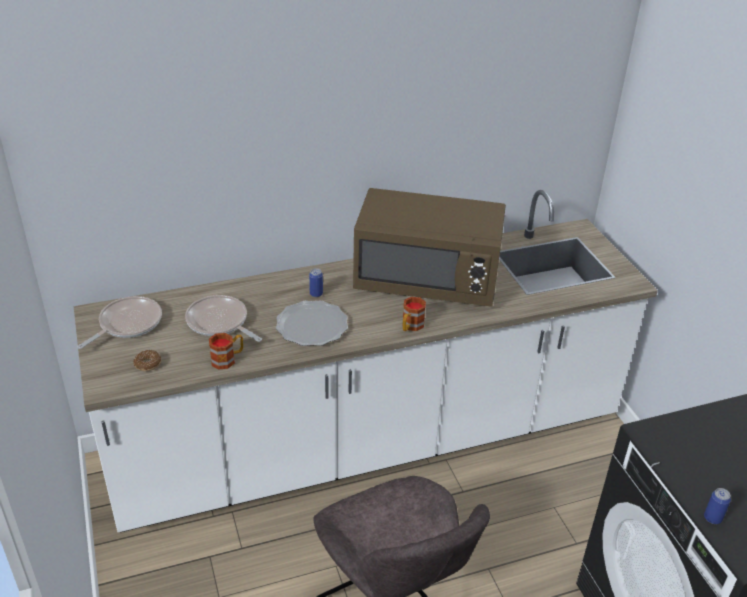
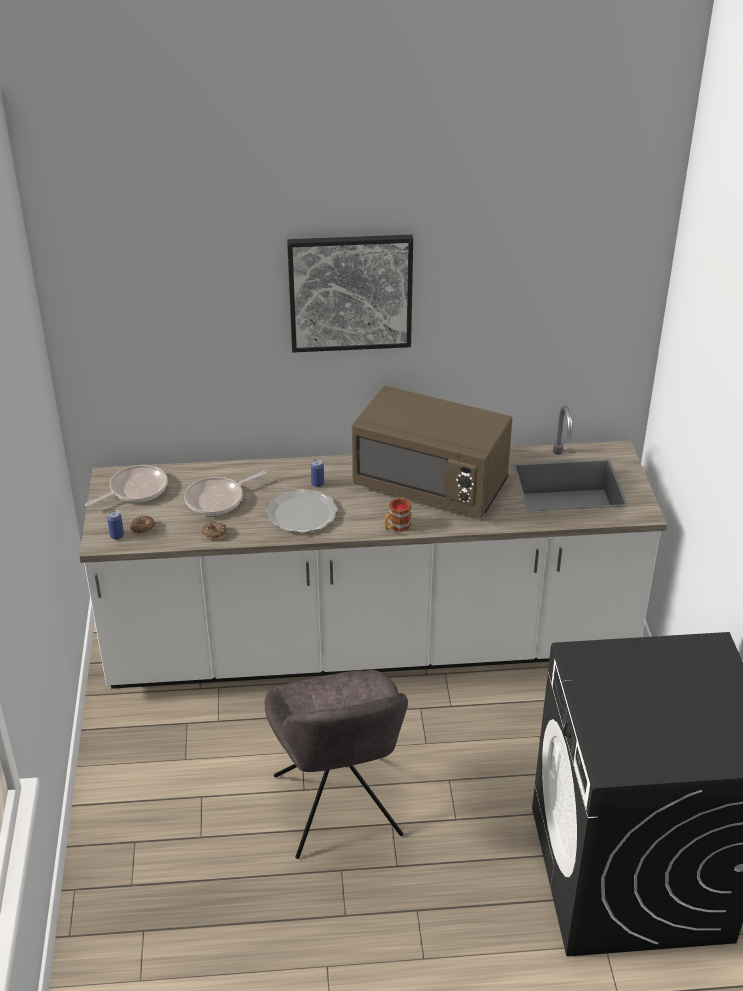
camera: 15 degrees right, 0 degrees up
(219, 322) = (218, 499): frying pan -> frying pan turned 90 degrees counterclockwise
(228, 359) = (214, 534): mug -> donut
(337, 92) = (350, 292): none -> picture
(712, 518) = (594, 733): can -> can (117, 536)

